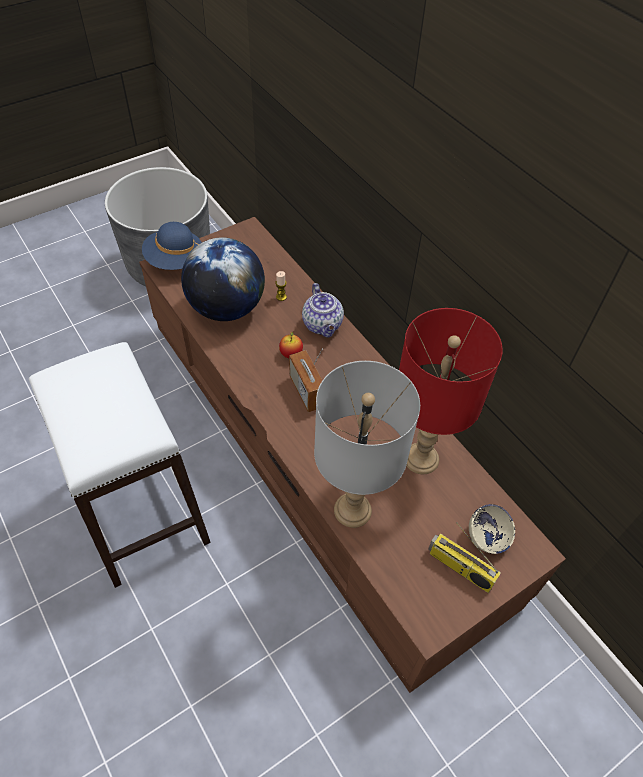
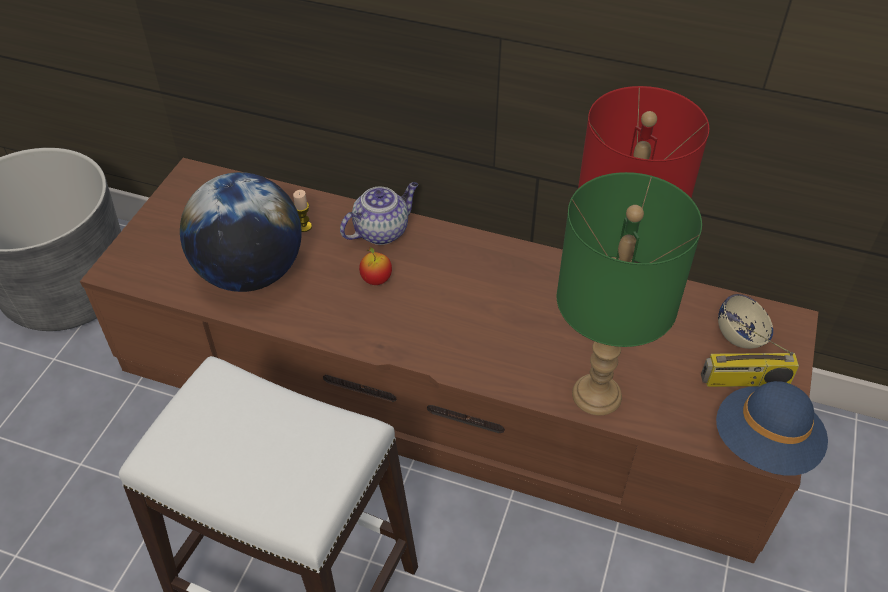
camera: 35 degrees left, 5 degrees down
(175, 261) = (129, 255): blue hat -> blue hat (764, 445)
(306, 392) = (432, 308): radio -> none
(323, 325) = (382, 231): teapot -> teapot turned 75 degrees counterclockwise
(352, 510) = (596, 395): grey table lamp -> green table lamp

